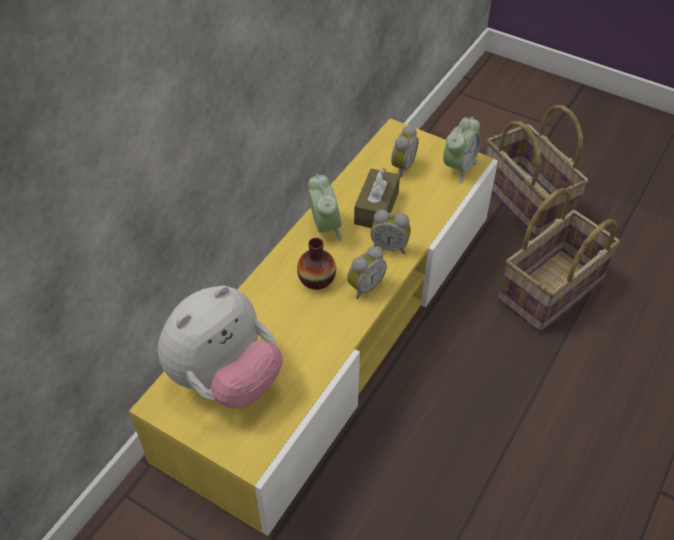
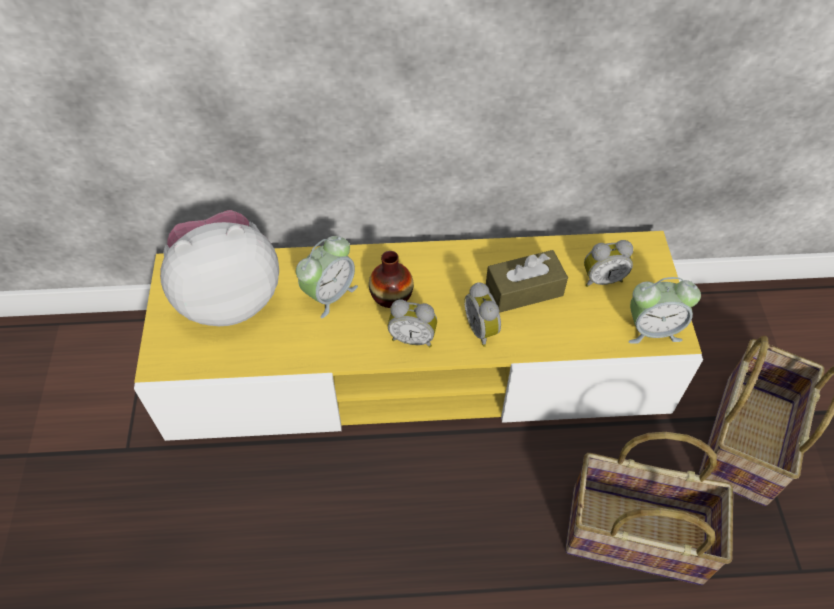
camera: 55 degrees right, 5 degrees up
(225, 379) = (229, 296): plush toy -> plush toy turned 150 degrees clockwise
(324, 227) = (460, 264): alarm clock -> alarm clock (329, 294)

